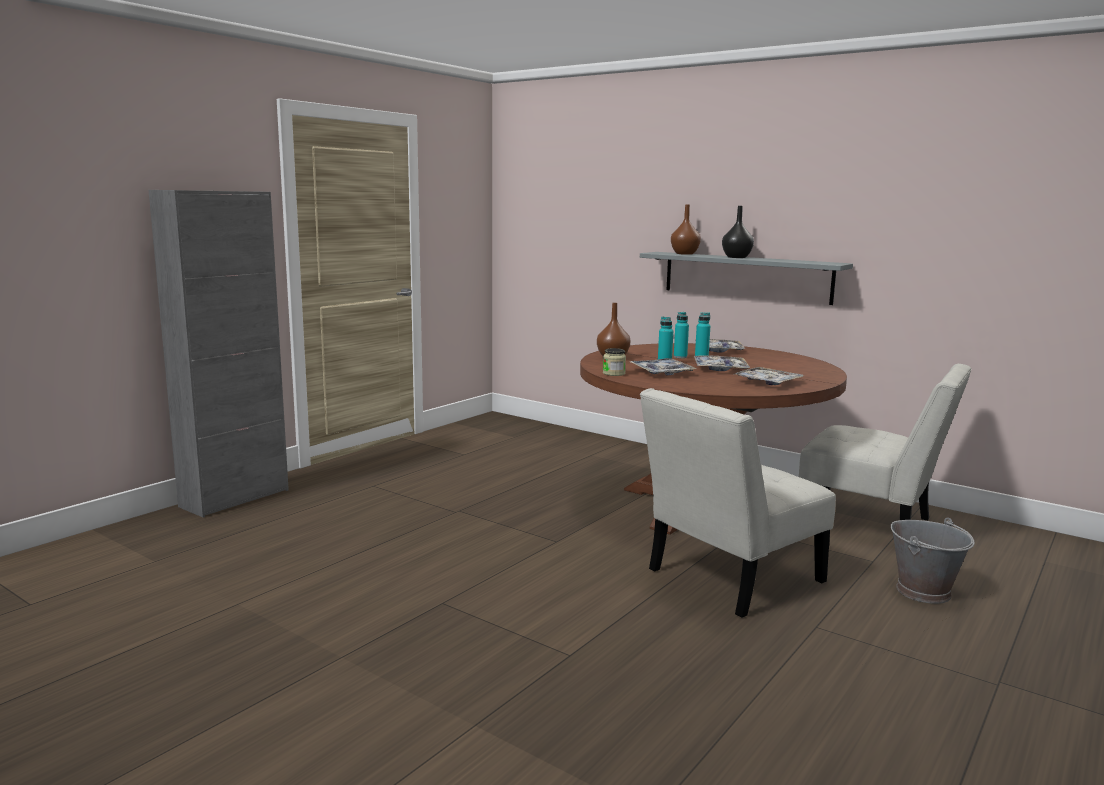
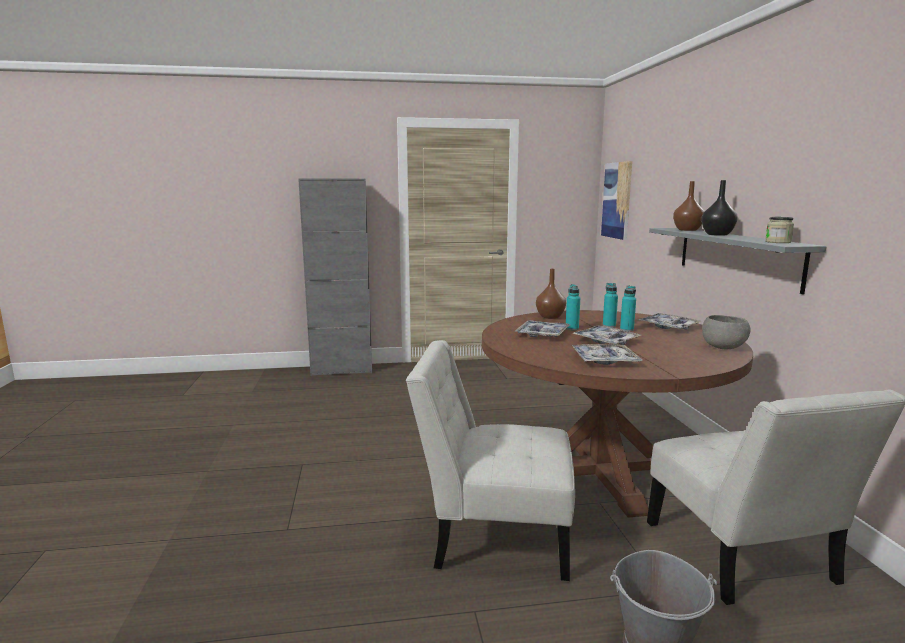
camera: 45 degrees right, 0 degrees up
(536, 221) = (617, 200): none -> picture
(614, 373) = (503, 328): jar -> jar (778, 242)
(795, 359) = (723, 347): none -> grey bowl

